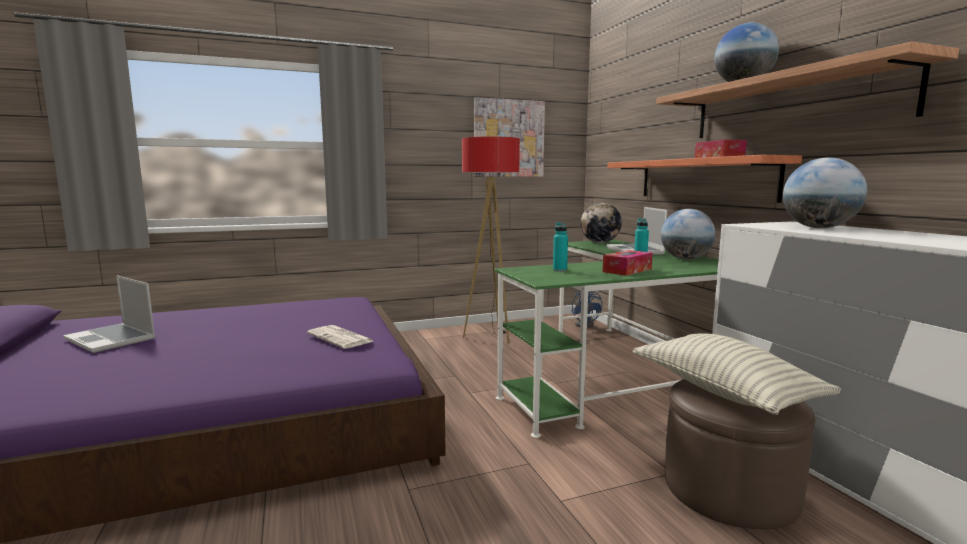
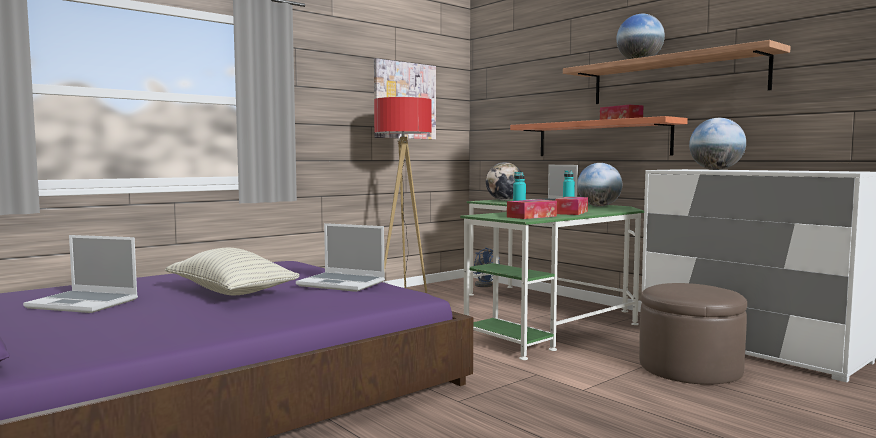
camera: 20 degrees left, 5 degrees down
(341, 338) = (343, 283): newspaper -> laptop
(564, 276) = (531, 216): none -> tissue box
(723, 392) = (683, 290): pillow -> pillow (231, 292)

